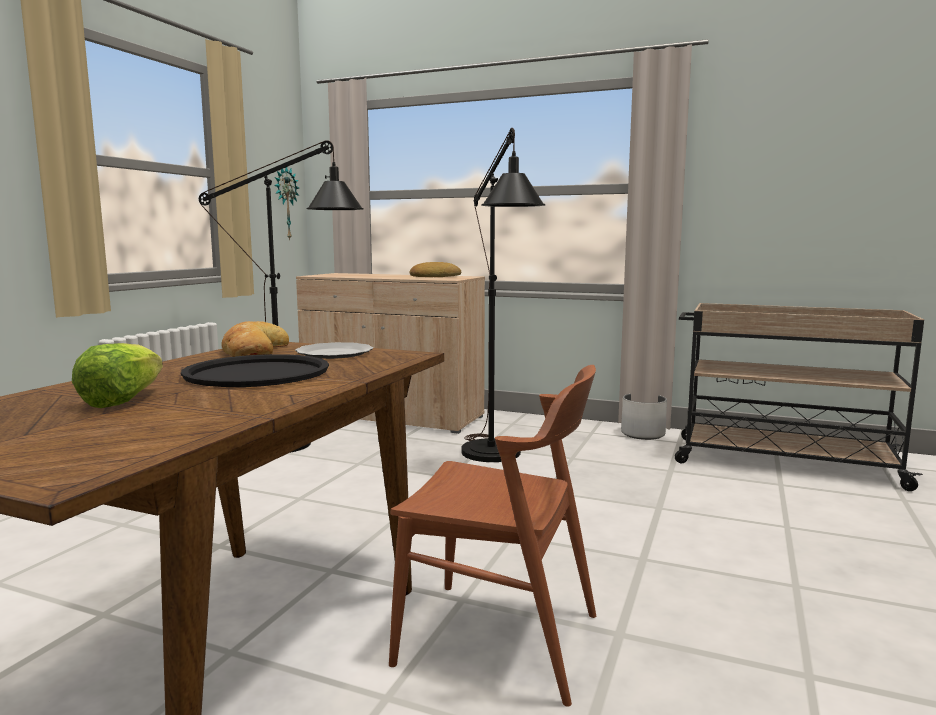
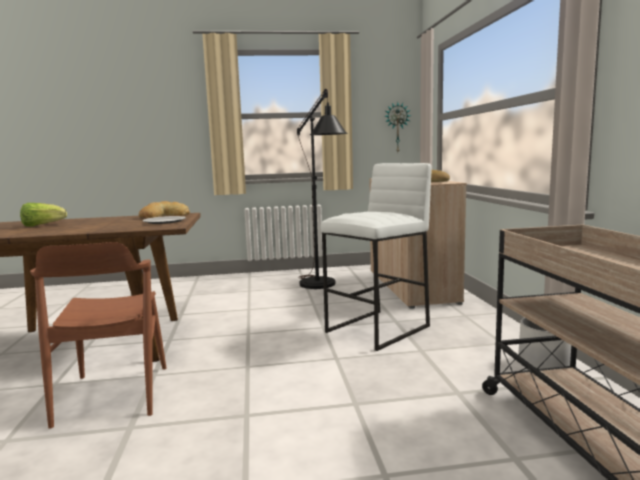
camera: 60 degrees right, 0 degrees up
(257, 373) = (103, 224): black tray -> none
(495, 458) = (378, 329): black floor lamp -> white stool

